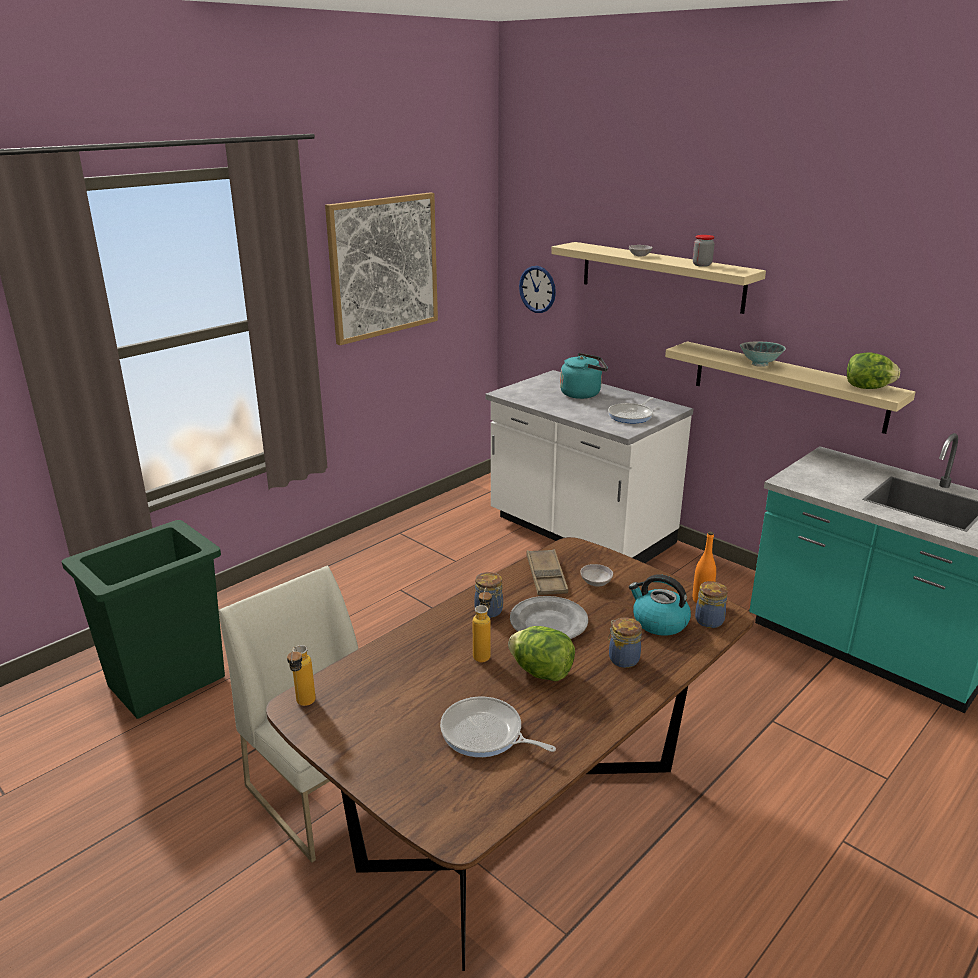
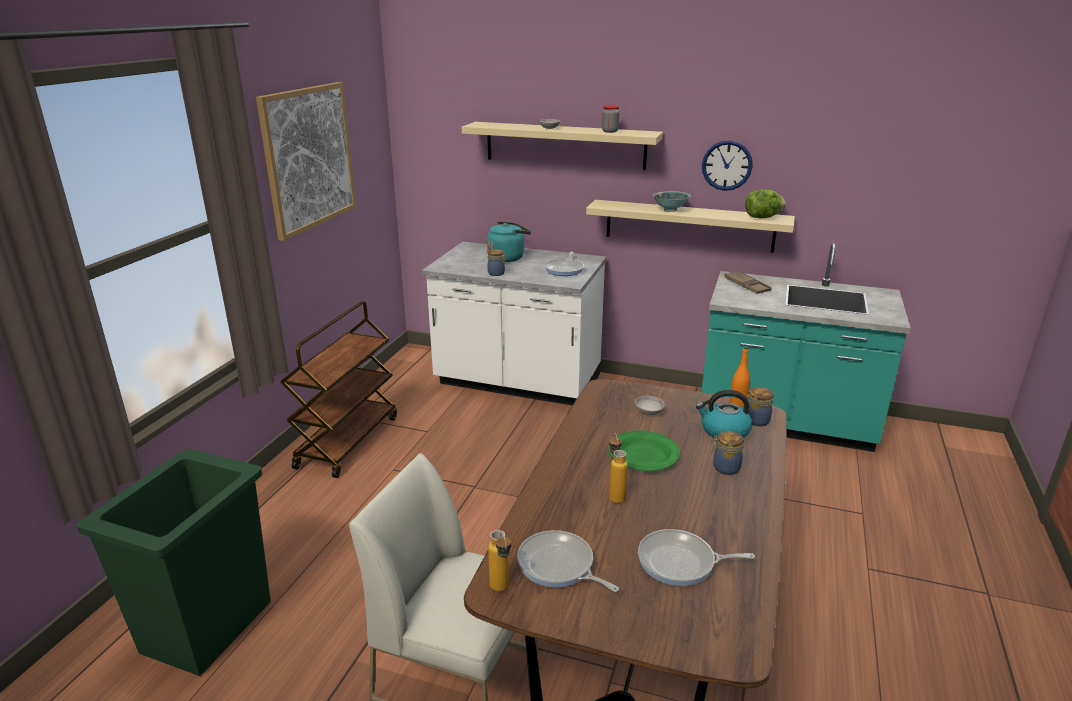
camera: 25 degrees left, 0 degrees up
(370, 701) = (558, 566): none -> frying pan
(378, 553) = (347, 441): none -> brown cart
(489, 611) = (587, 458): jar -> jar (497, 273)
(537, 289) = (438, 169): wall clock -> wall clock (727, 165)
(541, 672) = (675, 497): lettuce -> none
(546, 576) = (605, 416): brown tray -> brown tray (747, 285)
(548, 623) = (643, 455): grey plate -> green plate

